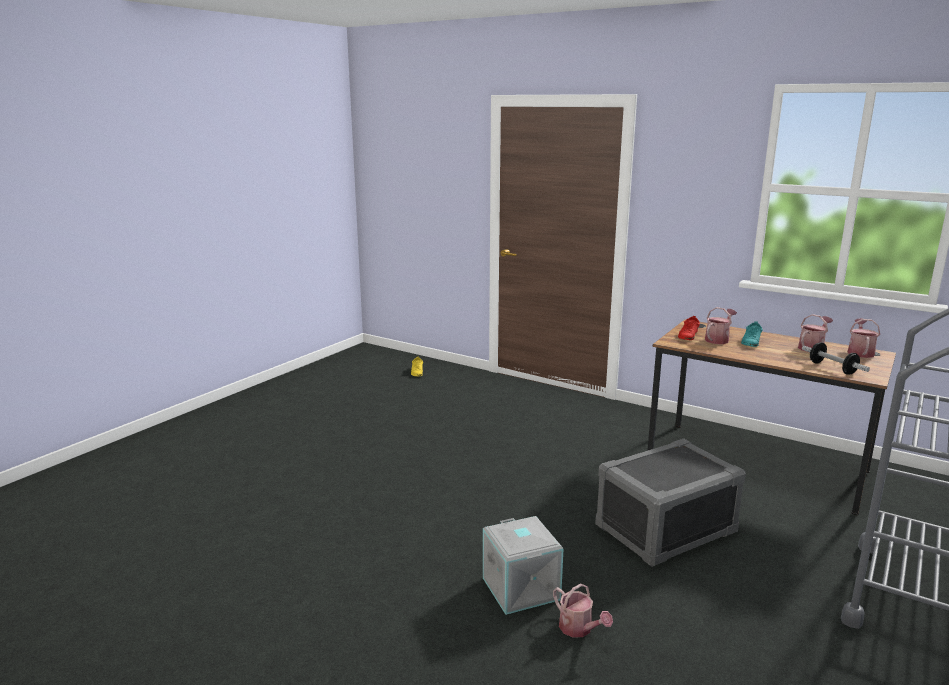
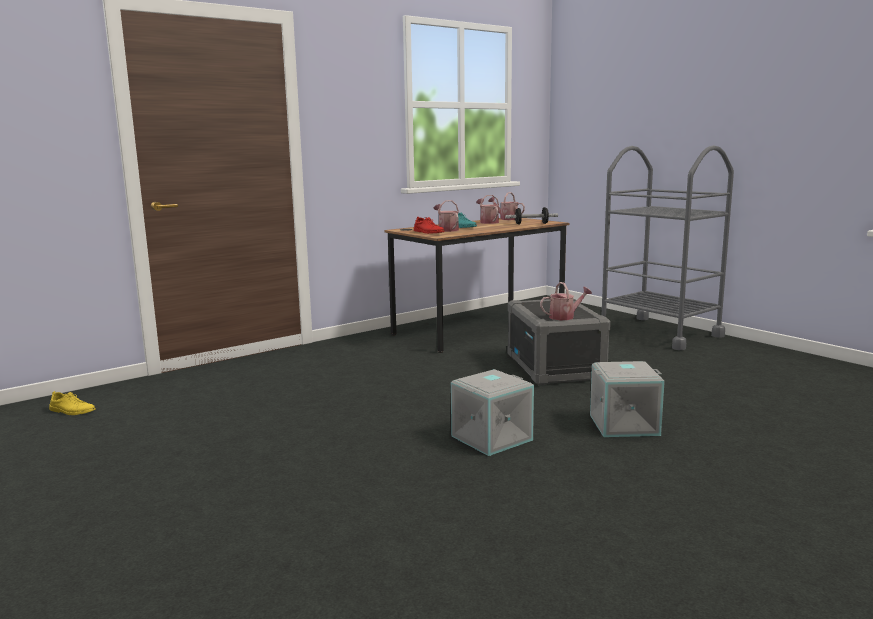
camera: 70 degrees left, 5 degrees down
(450, 519) = (491, 437): none -> grey storage box
(579, 629) = (682, 414): watering can -> watering can (565, 317)

